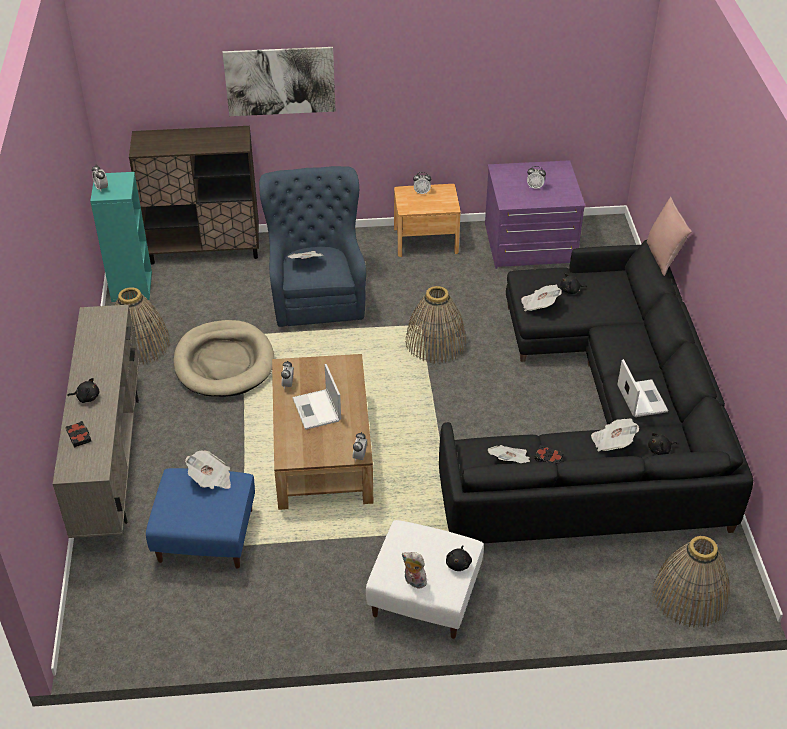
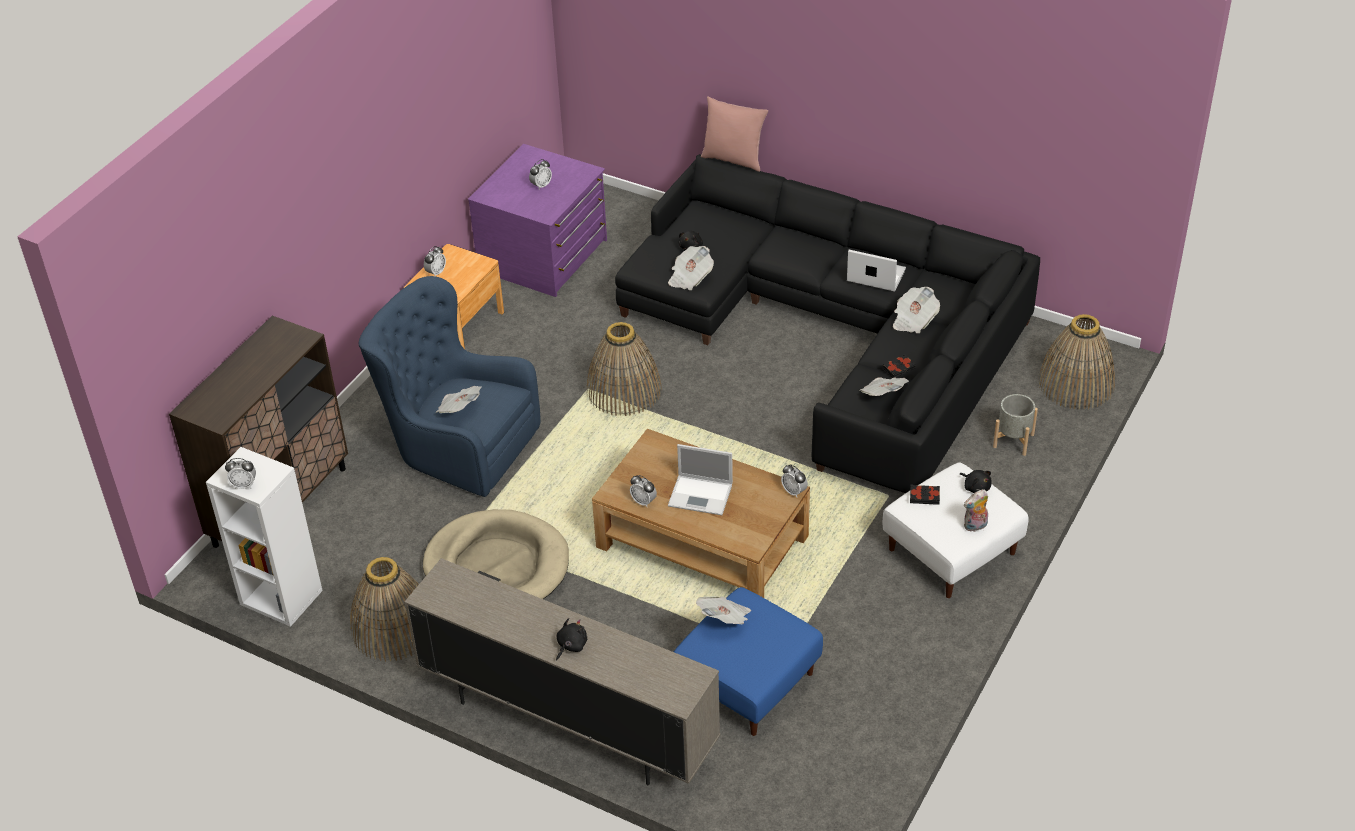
camera: 55 degrees left, 0 degrees up
(79, 436) = (629, 672): black book -> black book (924, 496)
(131, 286) = (280, 598): turquoise bookcase -> white bookcase
(280, 81) = (287, 237): picture -> none
(582, 582) = (1013, 441): none -> grey planter
(660, 450) = (946, 296): black plush toy -> none

